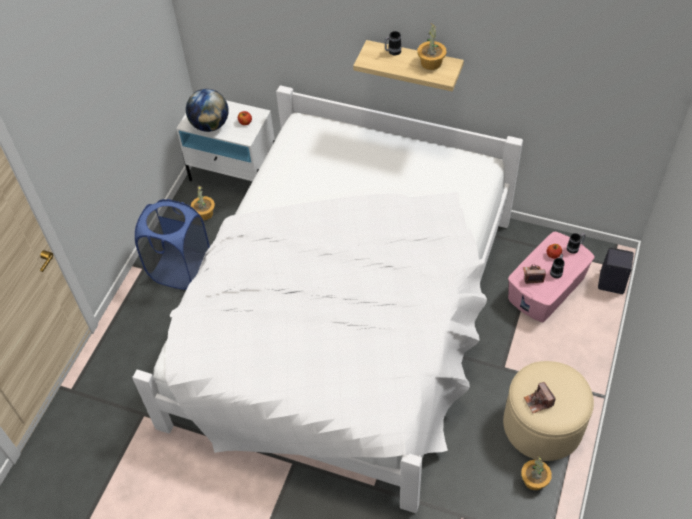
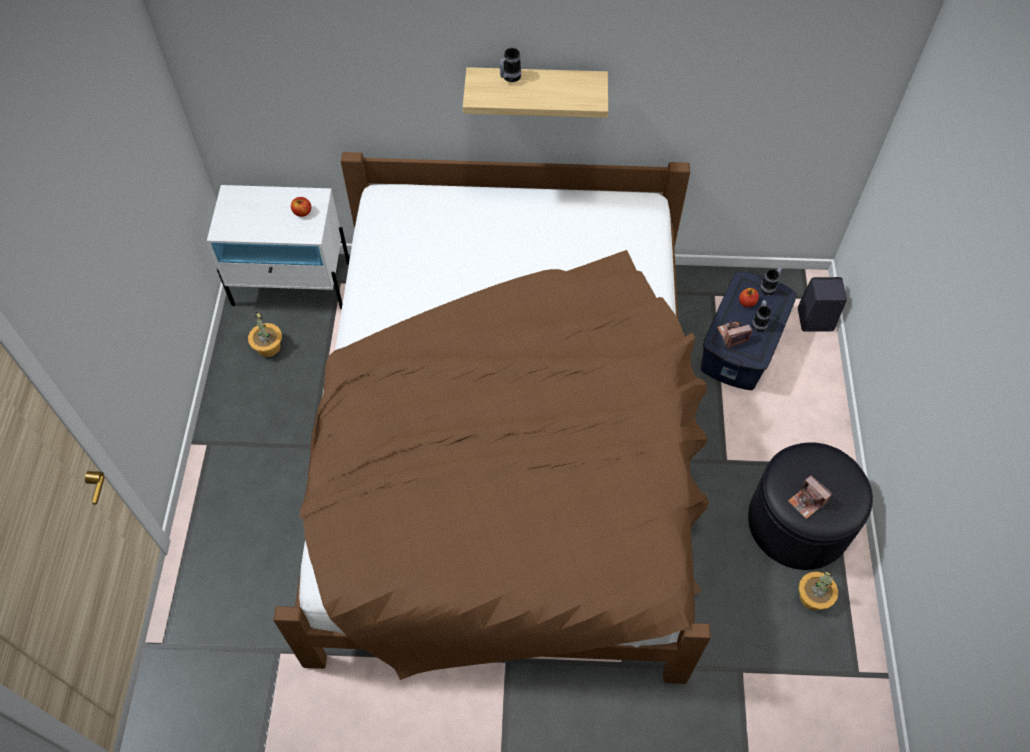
camera: 20 degrees left, 5 degrees up
(180, 269) = (261, 432): blue laundry basket -> none
(210, 125) = (254, 226): globe -> none
(345, 321) = (508, 449): white bed -> brown bed
(430, 63) = (566, 84): potted plant -> none
(543, 425) = (798, 522): beige ottoman -> black ottoman
(547, 288) = (742, 345): pink storage box -> blue storage box

